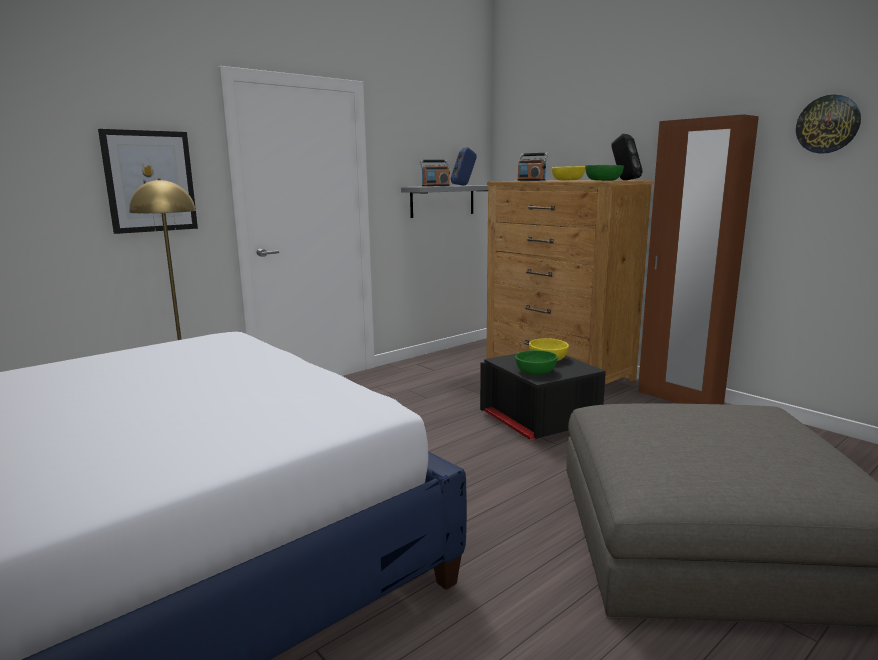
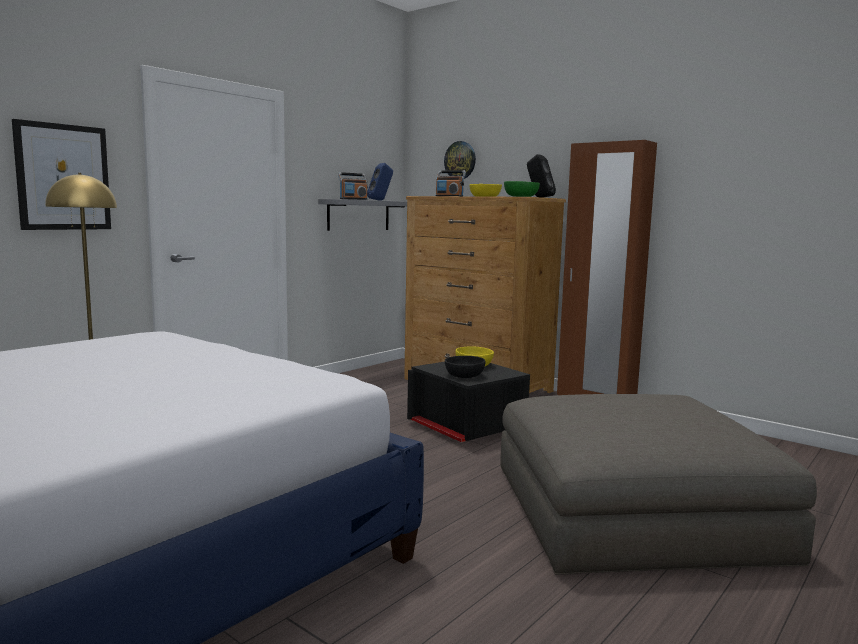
camera: 10 degrees left, 5 degrees down
(535, 371) = (464, 375): green bowl -> black bowl
(828, 124) = (714, 151): wall clock -> wall clock (460, 160)

